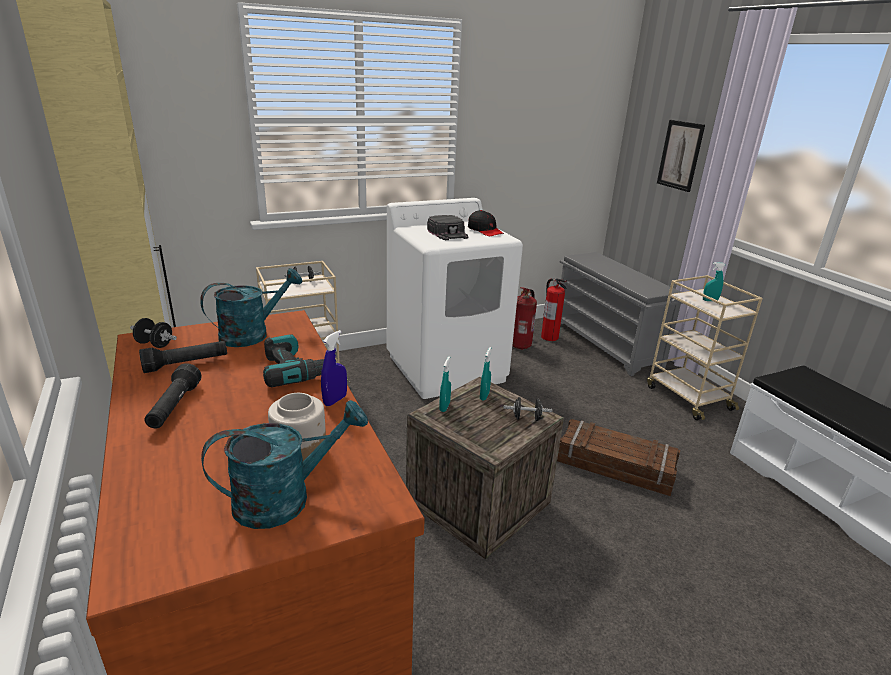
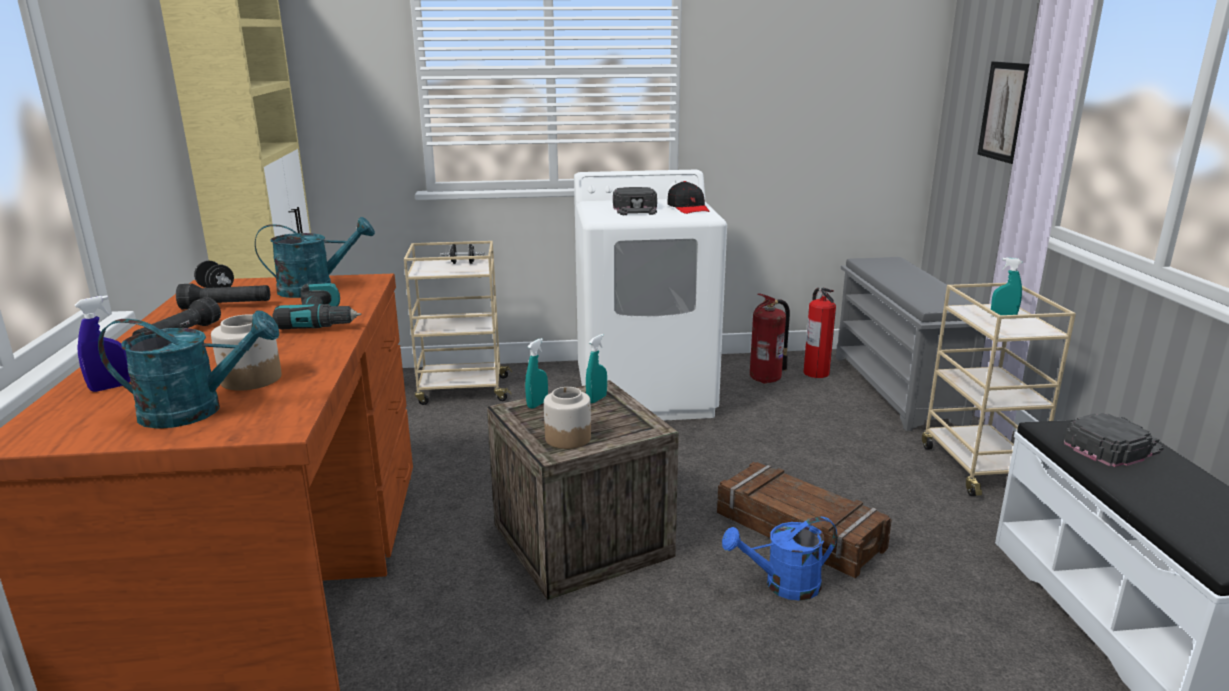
camera: 20 degrees right, 5 degrees down
(335, 400) = (332, 346): blue spray bottle -> blue spray bottle (111, 387)
(492, 435) = (567, 438): none -> jar
(526, 418) = (628, 427): black dumbbell -> none
(631, 511) = (783, 585): none -> blue watering can
(817, 389) = (1113, 446): none -> black cap

